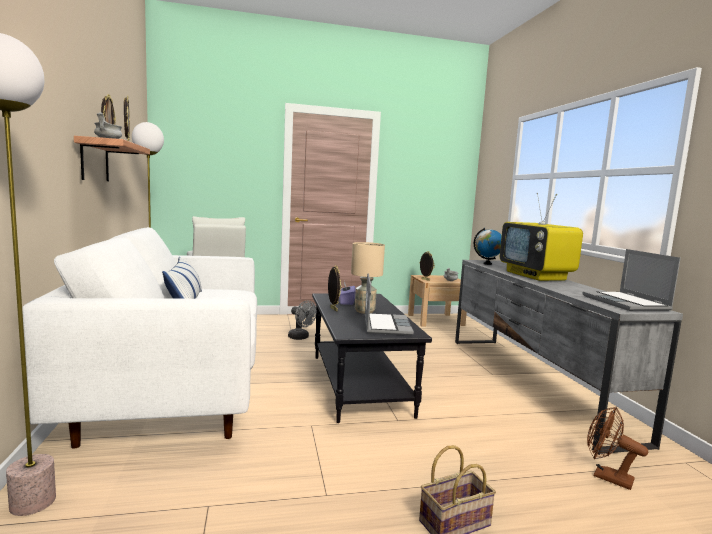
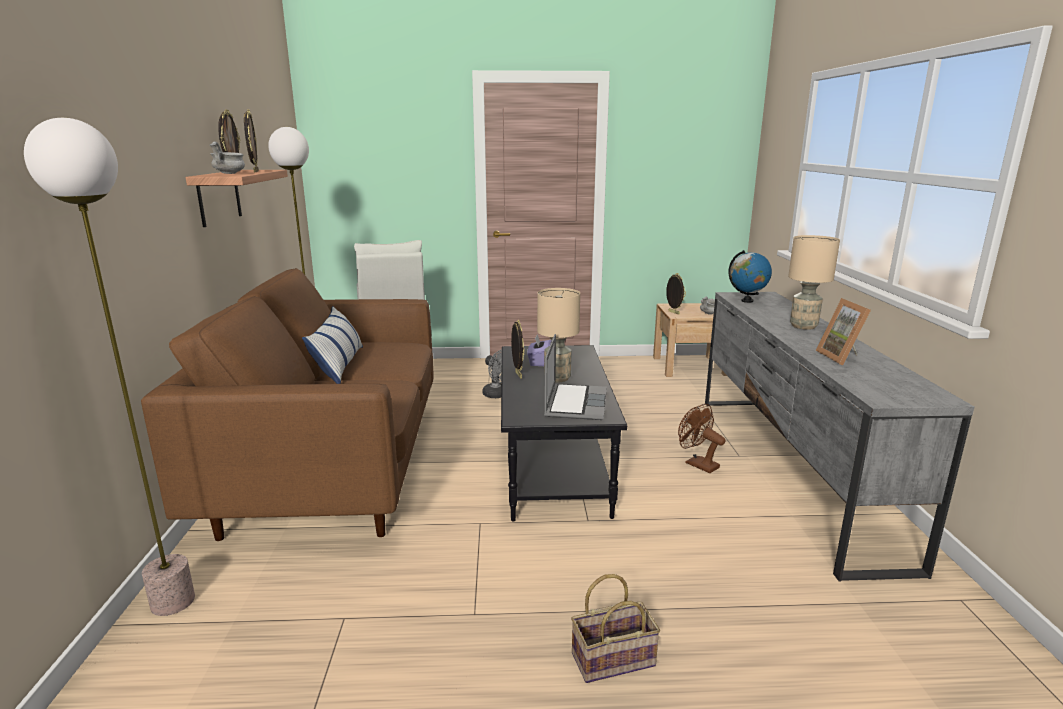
camera: 10 degrees right, 10 degrees up
(176, 389) = (335, 468): white sofa -> brown sofa
(536, 276) = (804, 326): television -> beige table lamp
(575, 290) = (842, 357): none -> picture frame
(606, 477) = (835, 613): brown fan -> brown fan (697, 464)
(626, 303) = (900, 385): laptop -> none

